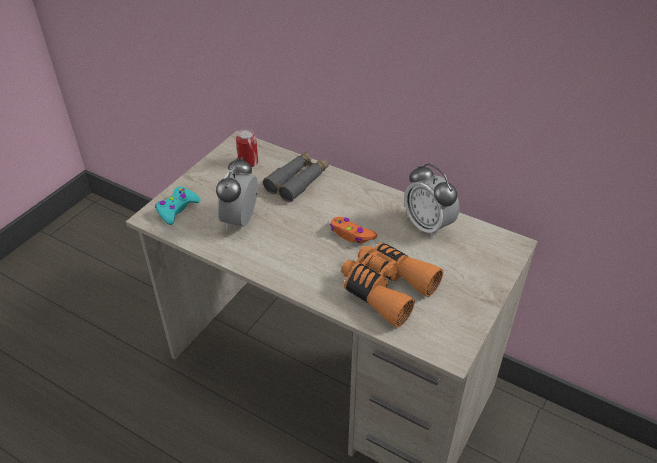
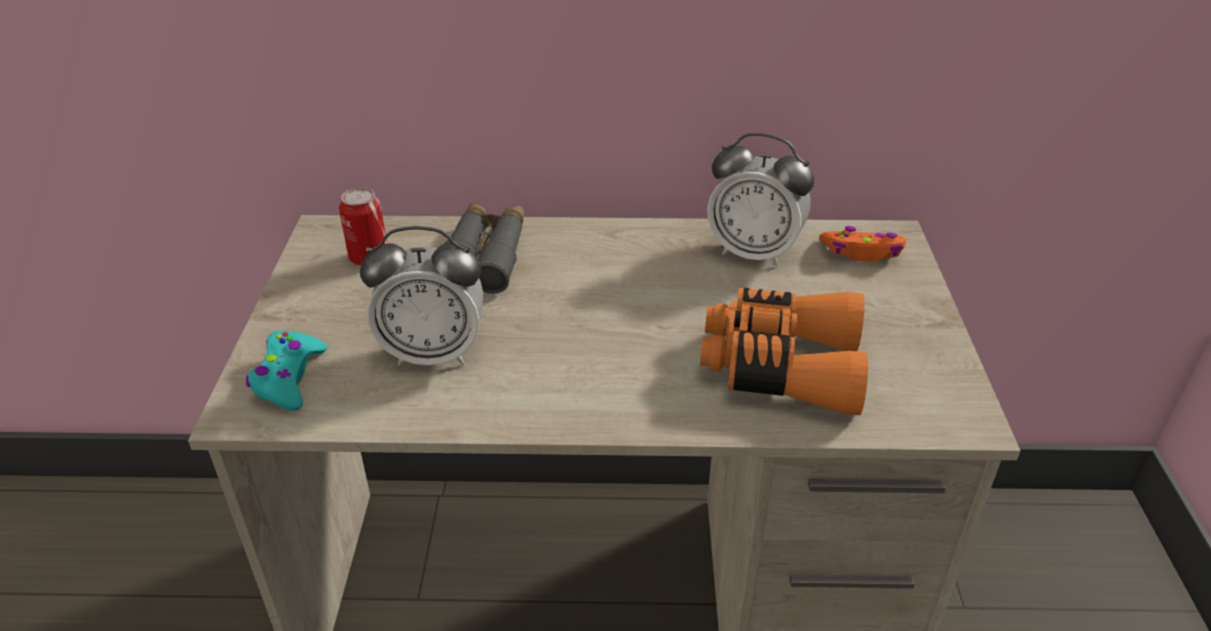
camera: 30 degrees left, 5 degrees down
(240, 220) = (433, 353): alarm clock -> alarm clock turned 75 degrees counterclockwise
(351, 234) = (649, 306): orange game controller -> orange game controller (862, 252)

